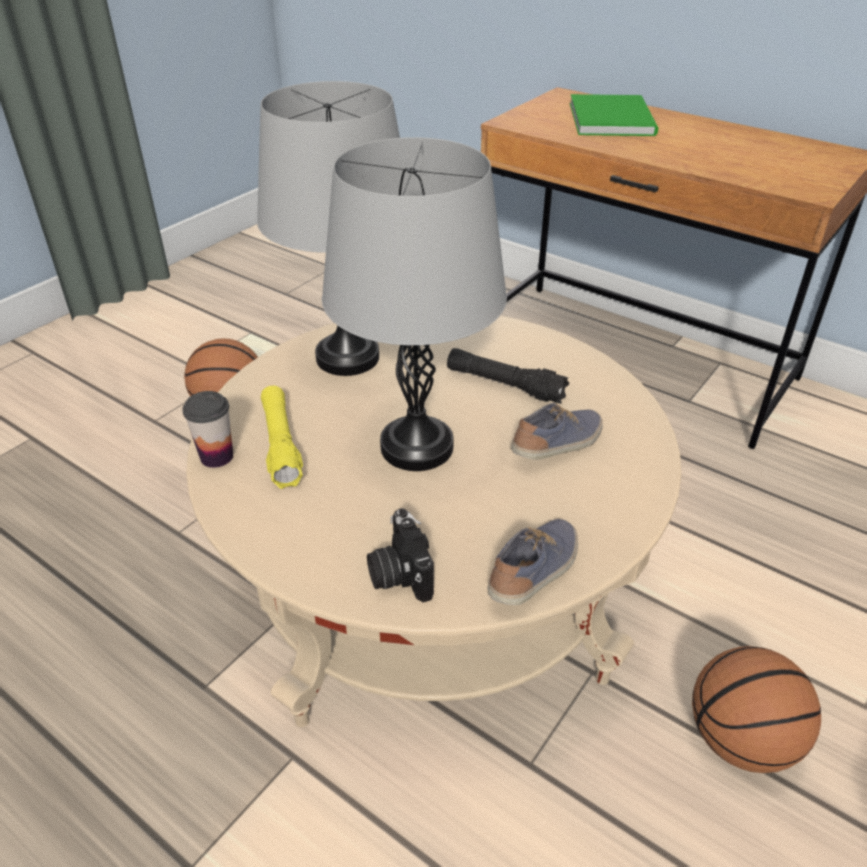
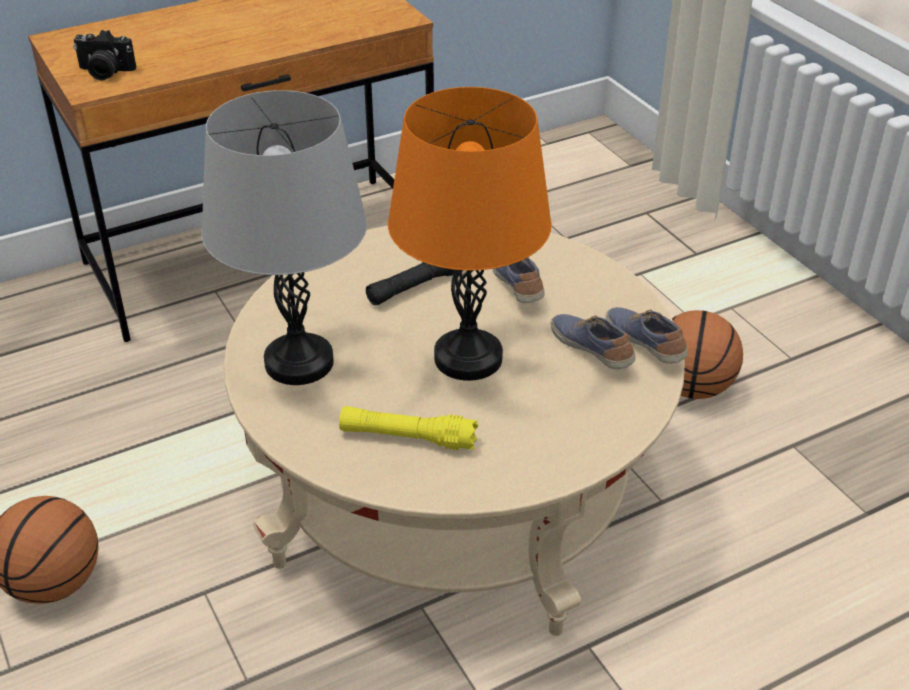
camera: 65 degrees left, 0 degrees up
(216, 456) = (396, 483): cup -> none
(399, 574) = (611, 409): camera -> camera (104, 72)
(417, 447) = (468, 358): grey table lamp -> orange table lamp
(491, 530) = (592, 350): none -> shoe
(613, 118) = (153, 37): green book -> none

